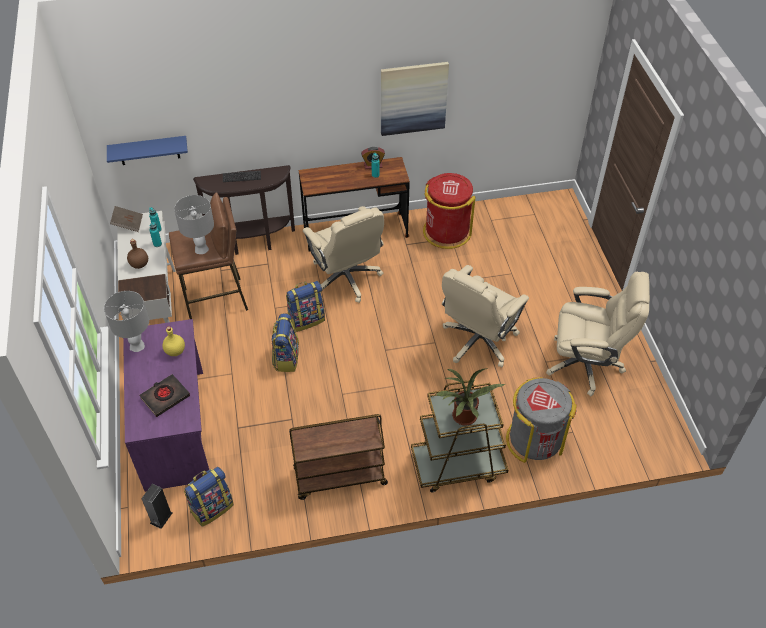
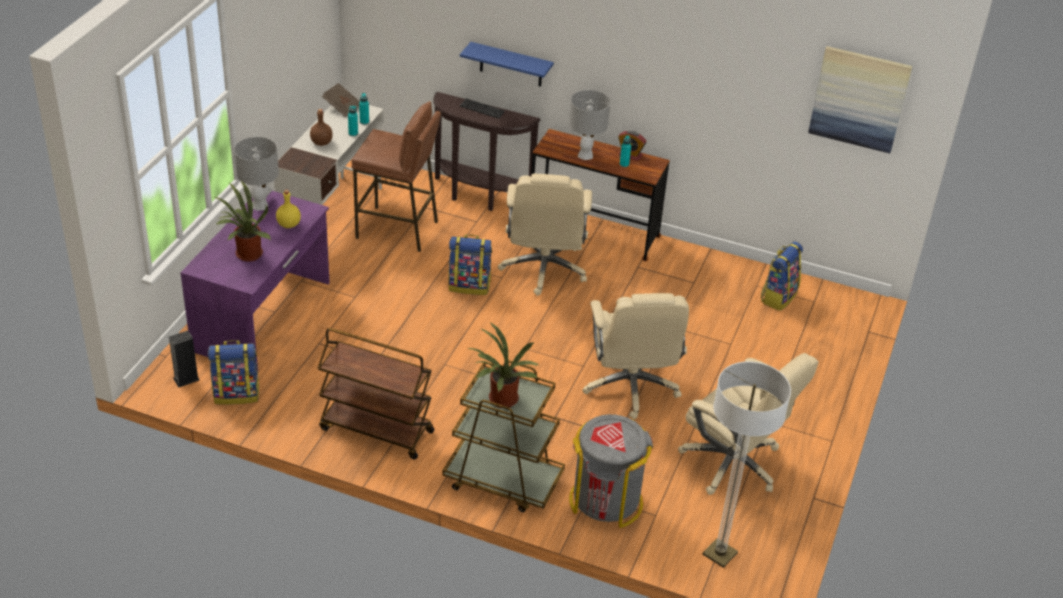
camera: 30 degrees right, 10 degrees down
(149, 150) = (399, 42): blue shelf -> blue shelf (511, 65)
(165, 397) = (246, 255): black book -> potted plant
(201, 249) = (388, 153): grey table lamp -> grey table lamp (585, 155)
(286, 358) = (418, 308): backpack -> backpack (778, 296)
(413, 98) = (693, 89): picture -> picture (859, 99)
(446, 232) = (694, 274): red trash can -> none
(478, 341) = (631, 386): beige office chair -> beige office chair turned 75 degrees counterclockwise
(632, 437) = (720, 554): none -> floor lamp

